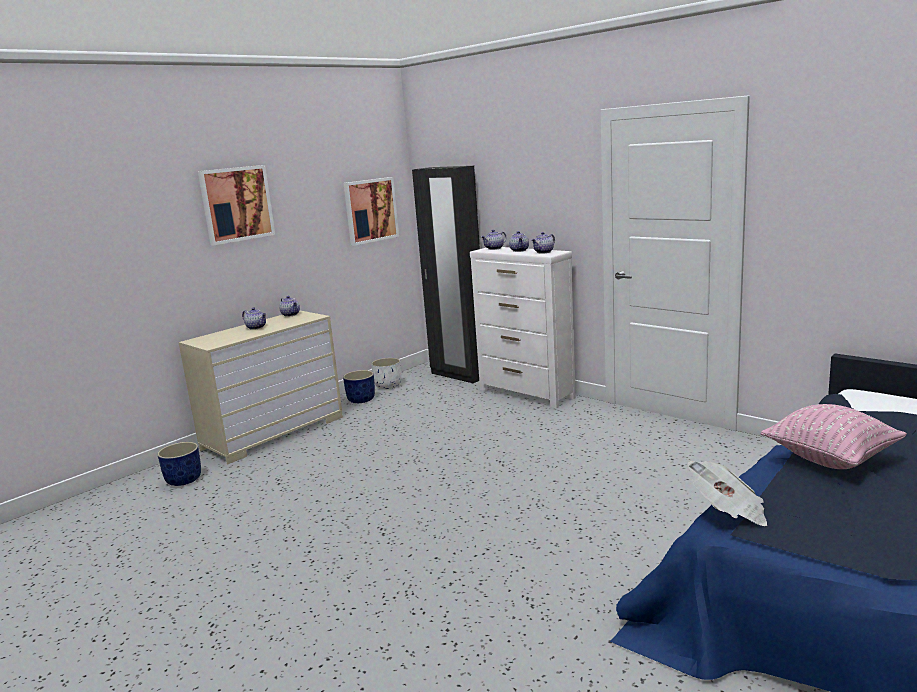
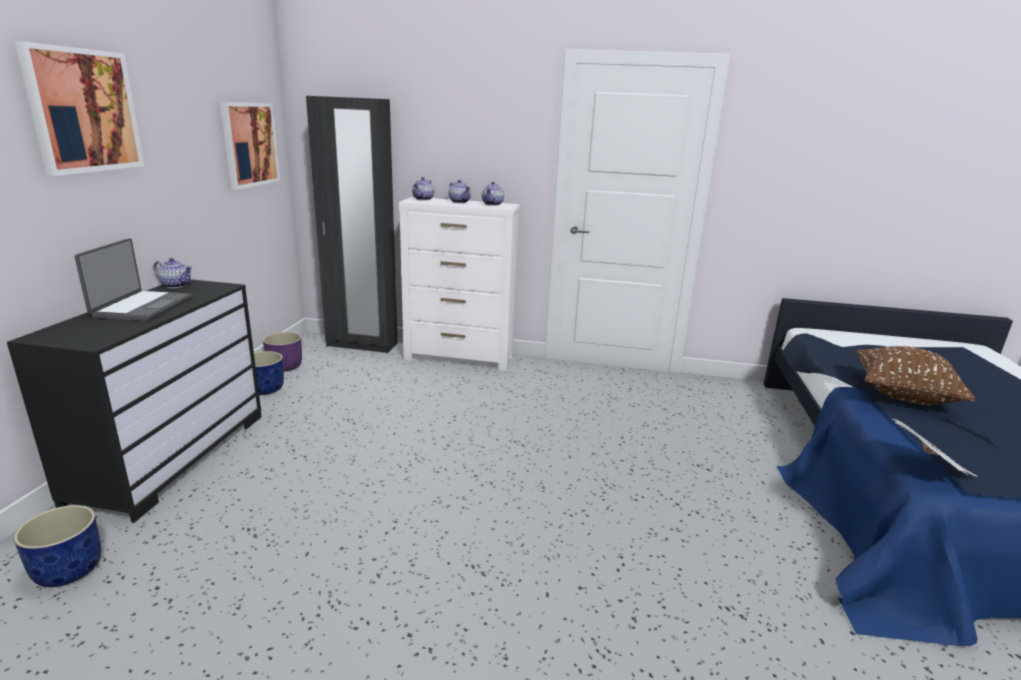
camera: 35 degrees left, 5 degrees up
(256, 327) = (142, 307): teapot -> laptop
(273, 433) = (172, 456): beige dresser -> black dresser
(388, 386) = (285, 366): white planter -> purple planter
(830, 459) = (903, 395): pink pillow -> brown pillow

